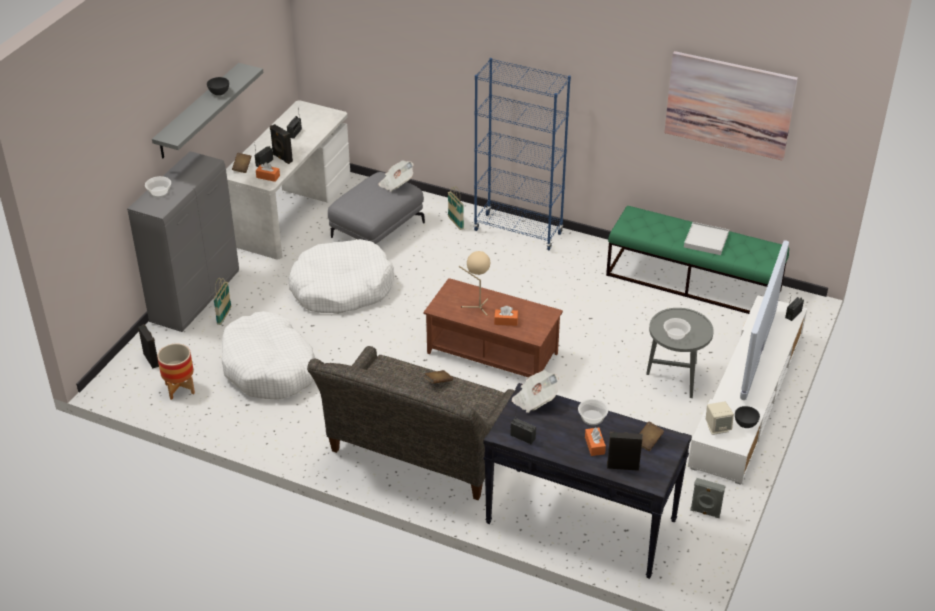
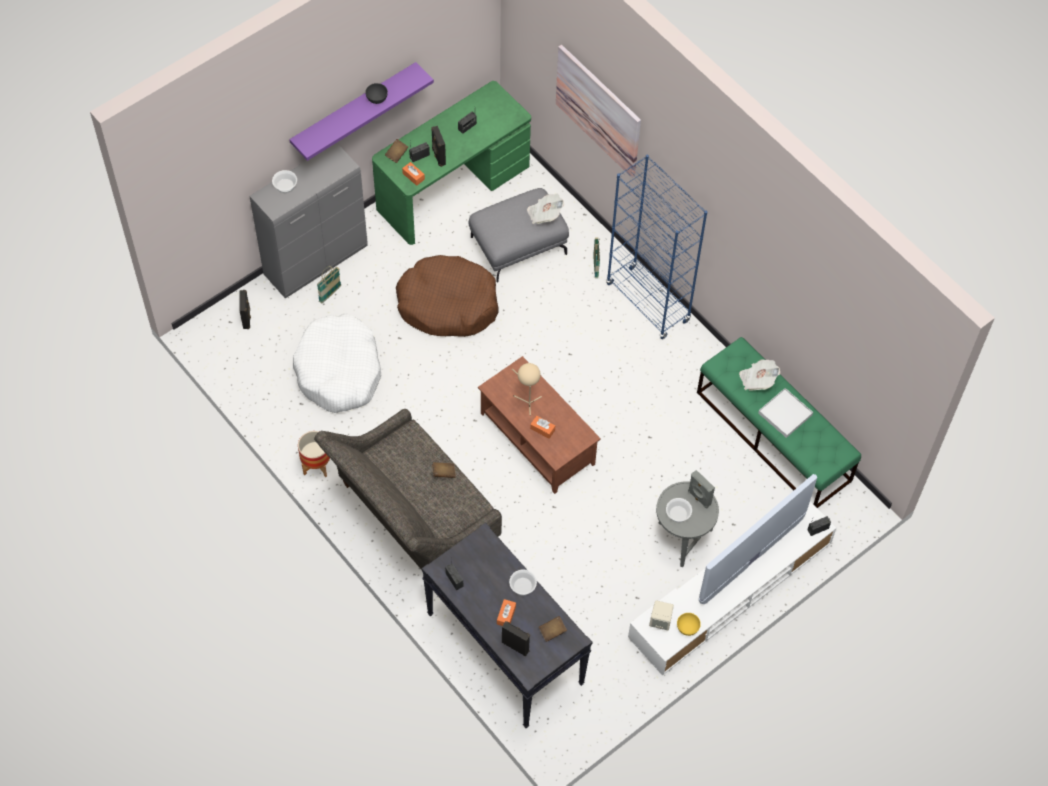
camera: 25 degrees right, 20 degrees up
(180, 389) = (255, 362): planter -> planter (316, 465)
(198, 111) = (354, 108): grey shelf -> purple shelf
(291, 211) = (453, 187): white desk -> green desk
(341, 288) = (447, 304): white dog bed -> brown dog bed
(534, 400) = (487, 546): newspaper -> newspaper (757, 380)
(705, 512) = (613, 688): grey speaker -> grey speaker (698, 498)
(729, 105) = (830, 317): picture -> picture (598, 110)
(745, 424) = (687, 628): grey bowl -> yellow bowl

